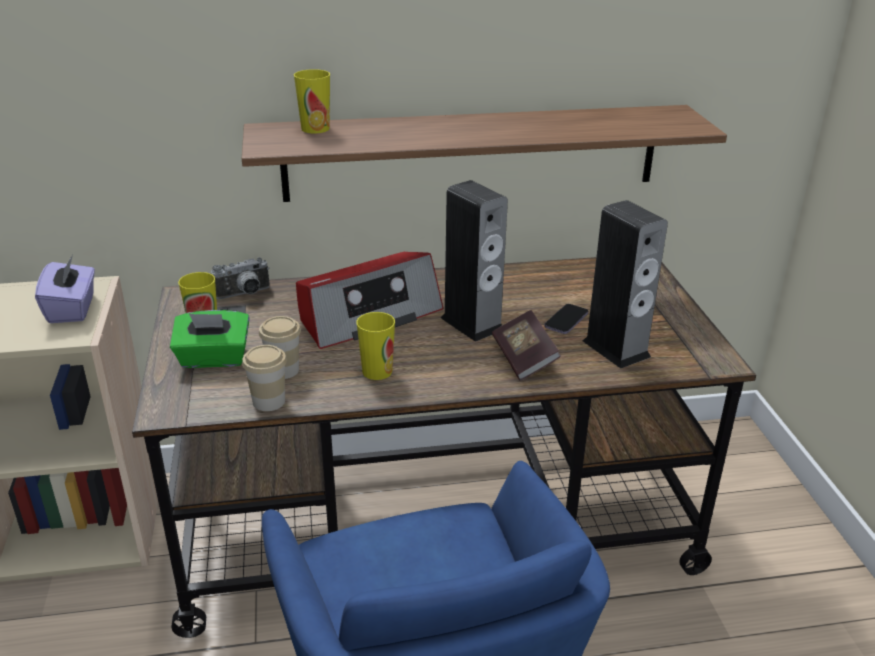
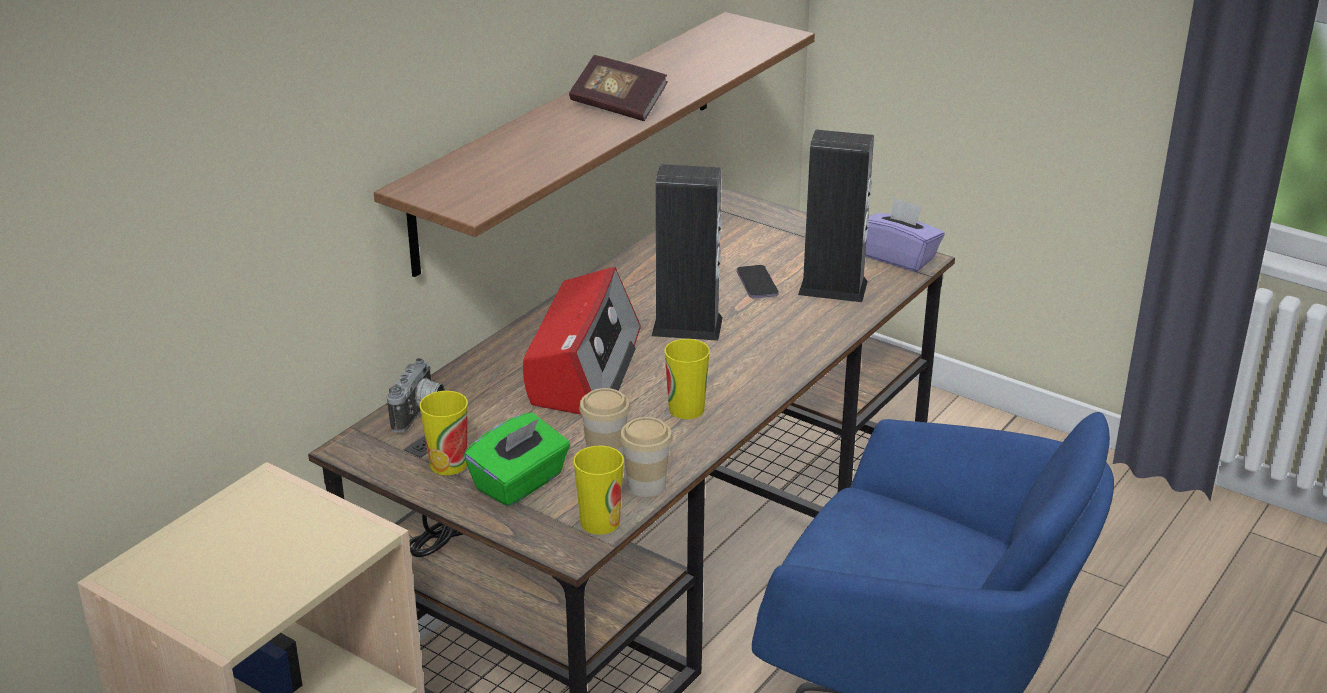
camera: 45 degrees left, 0 degrees up
(72, 309) = (296, 517): purple tissue box -> purple tissue box (899, 257)
(315, 128) = (465, 167): cup -> cup (600, 522)
(524, 358) = (780, 333): book -> book (618, 106)

